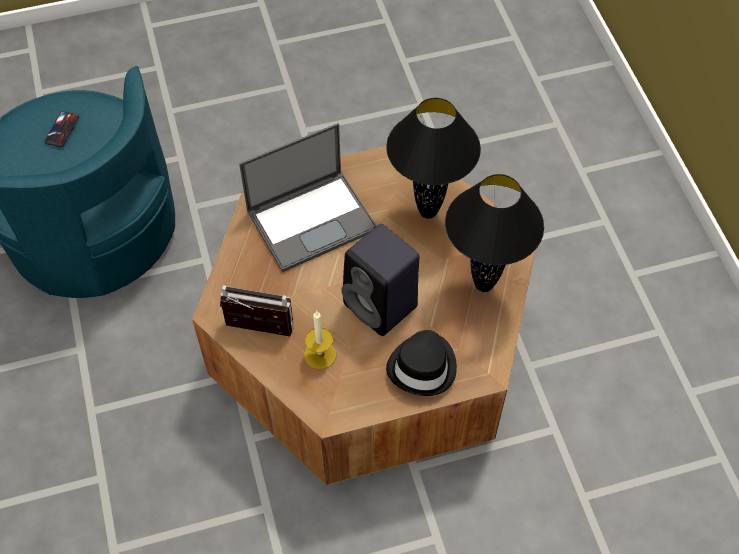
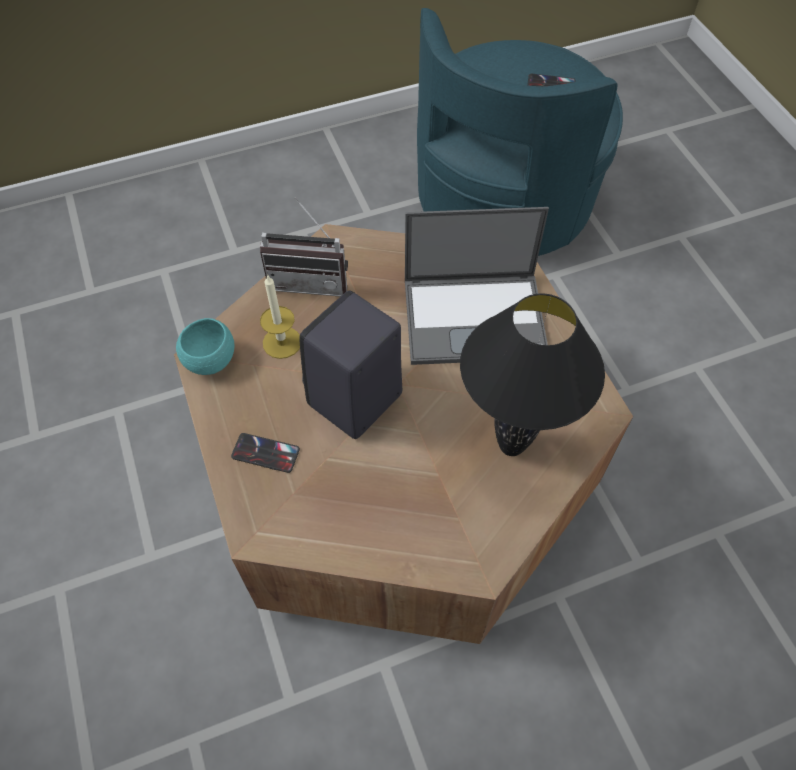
camera: 85 degrees right, 0 degrees up
(256, 332) = (310, 280): radio -> radio turned 90 degrees clockwise
(313, 219) = (476, 317): laptop -> laptop turned 60 degrees counterclockwise
(332, 408) = (210, 360): none -> turquoise bowl
(423, 367) = (265, 453): black hat -> phone
(483, 285) = (396, 522): black table lamp -> none

